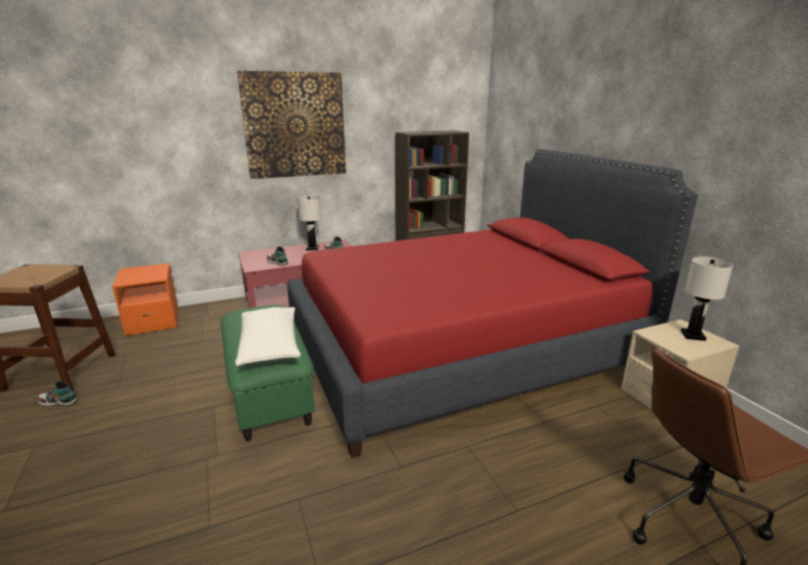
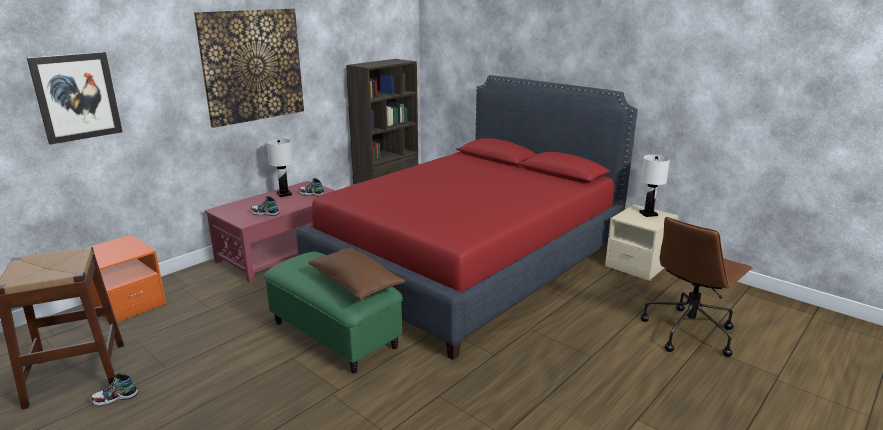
camera: 25 degrees left, 0 degrees up
(125, 139) = (77, 97): none -> picture
(270, 347) = (356, 284): white pillow -> brown pillow

